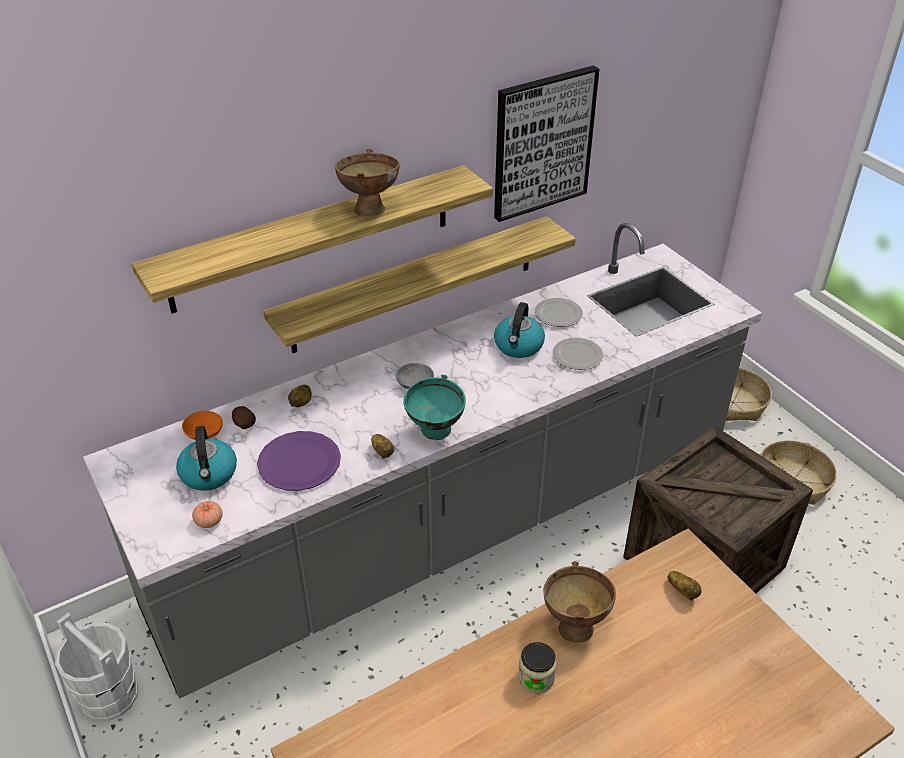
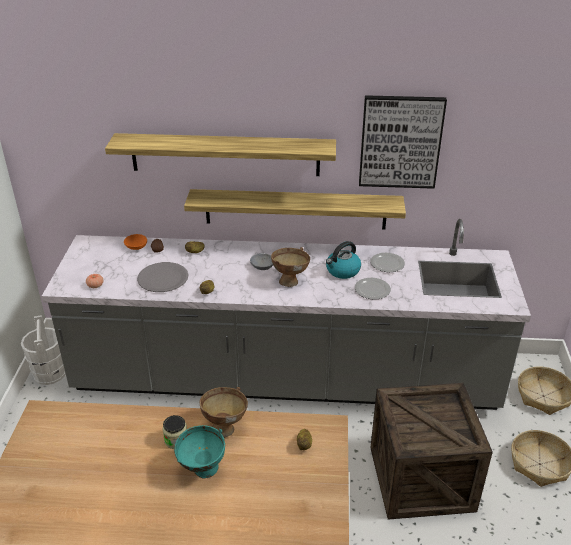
camera: 35 degrees right, 5 degrees down
(209, 474) = (118, 265): kettle -> none
(299, 463) = (163, 278): purple plate -> grey plate
(369, 207) = (255, 143): brown bowl -> brown bowl (290, 280)
(435, 434) = (243, 295): turquoise bowl -> turquoise bowl (201, 471)

